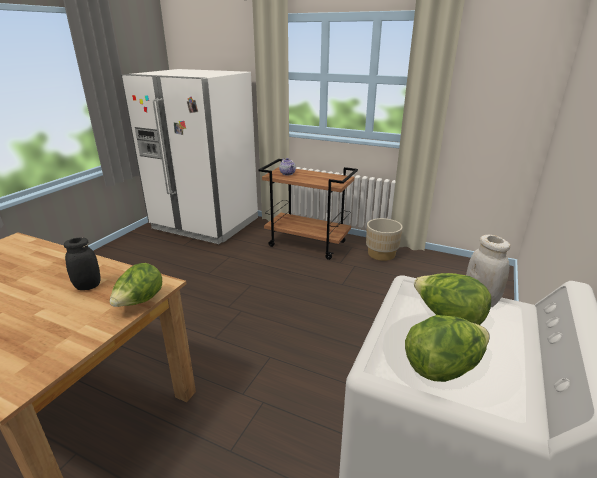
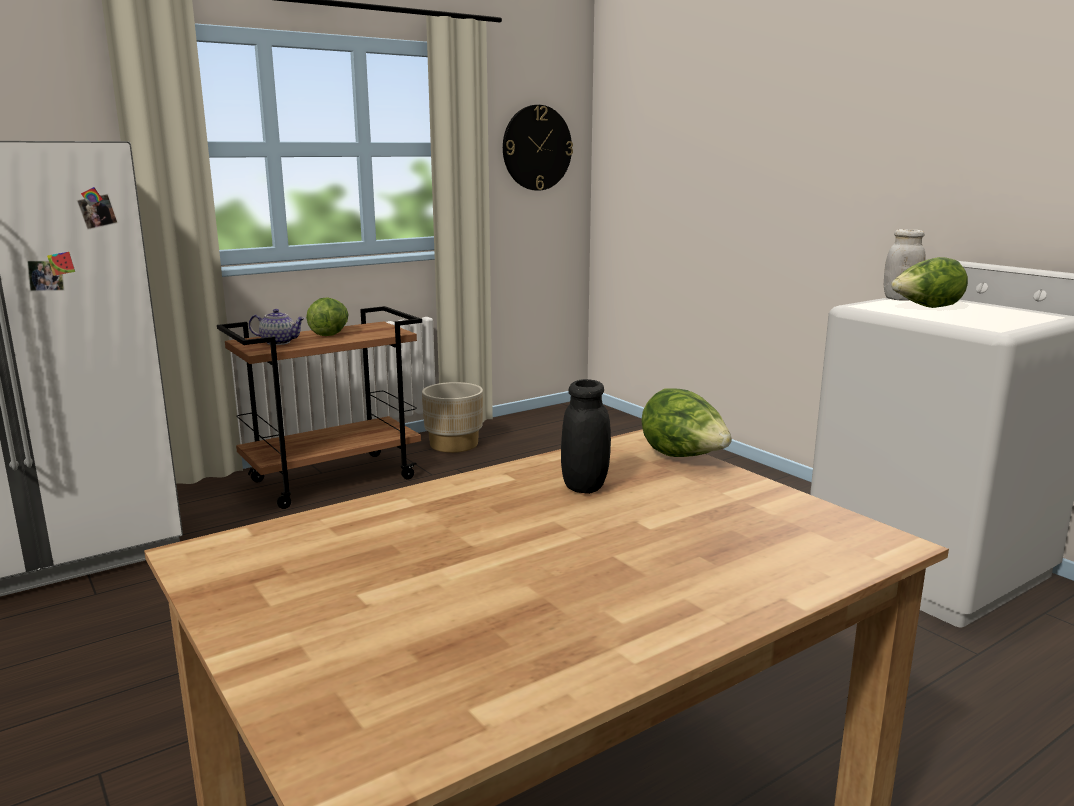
camera: 60 degrees left, 10 degrees down
(442, 367) = (999, 318): lettuce -> lettuce (330, 334)
(505, 83) = (537, 148): none -> wall clock

